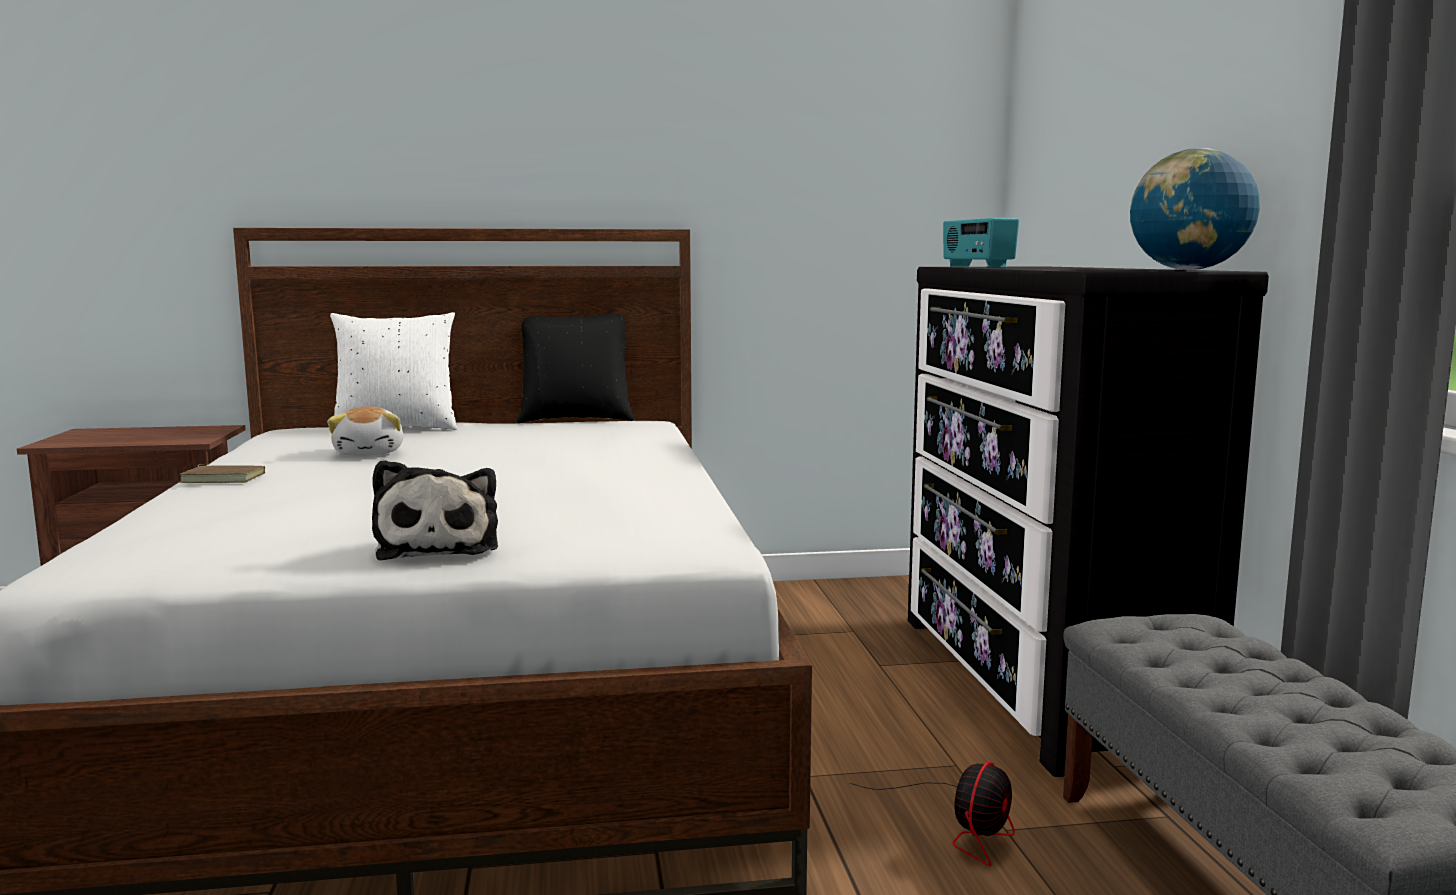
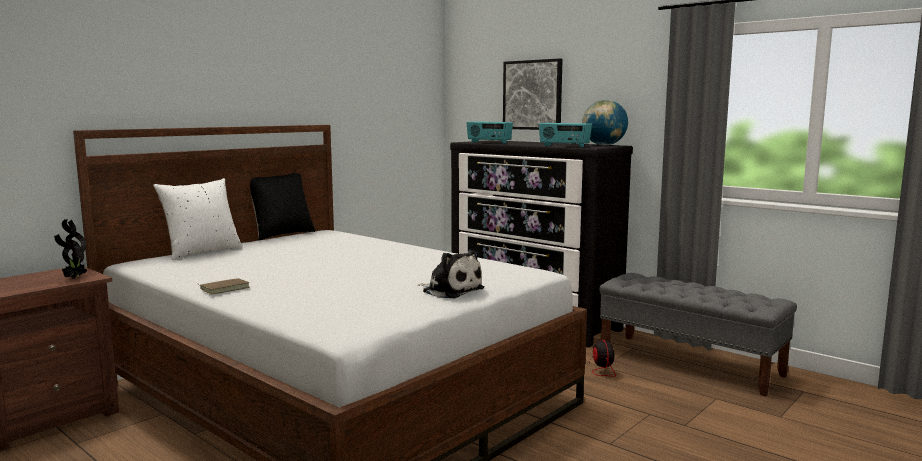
camera: 40 degrees left, 0 degrees up
(178, 438) = (74, 278): none -> potted plant
(370, 453) = (247, 265): plush toy -> none
(1057, 269) = (564, 146): none -> radio
(1118, 157) = (532, 95): none -> picture

